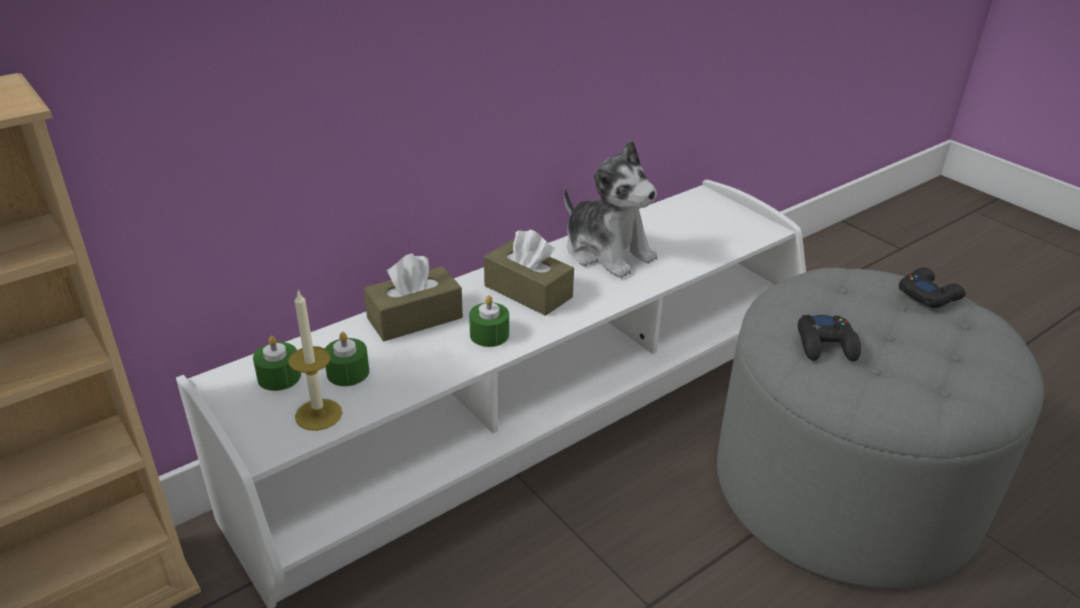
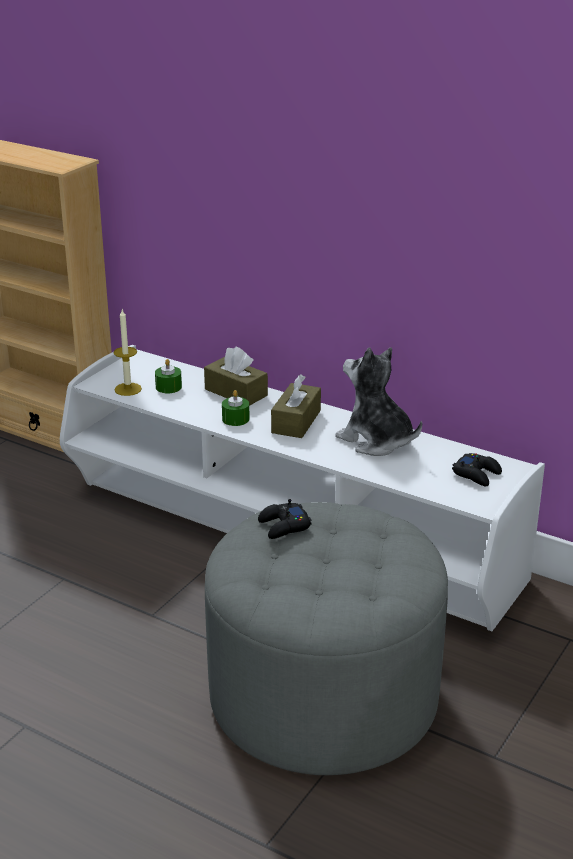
camera: 70 degrees right, 5 degrees down
(279, 377) = (152, 370): green candle -> none
(607, 252) = (376, 441): plush toy -> plush toy turned 105 degrees clockwise
(929, 295) = (398, 571): black game controller -> black game controller (477, 474)

